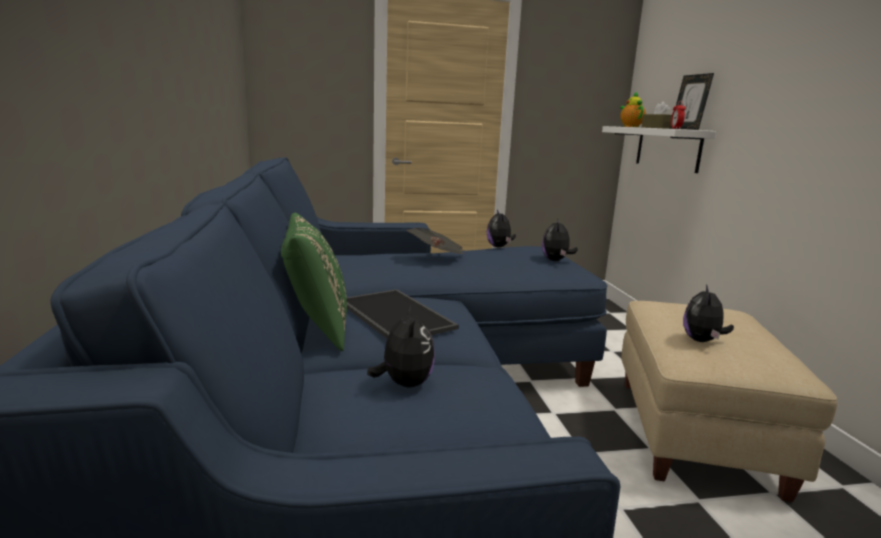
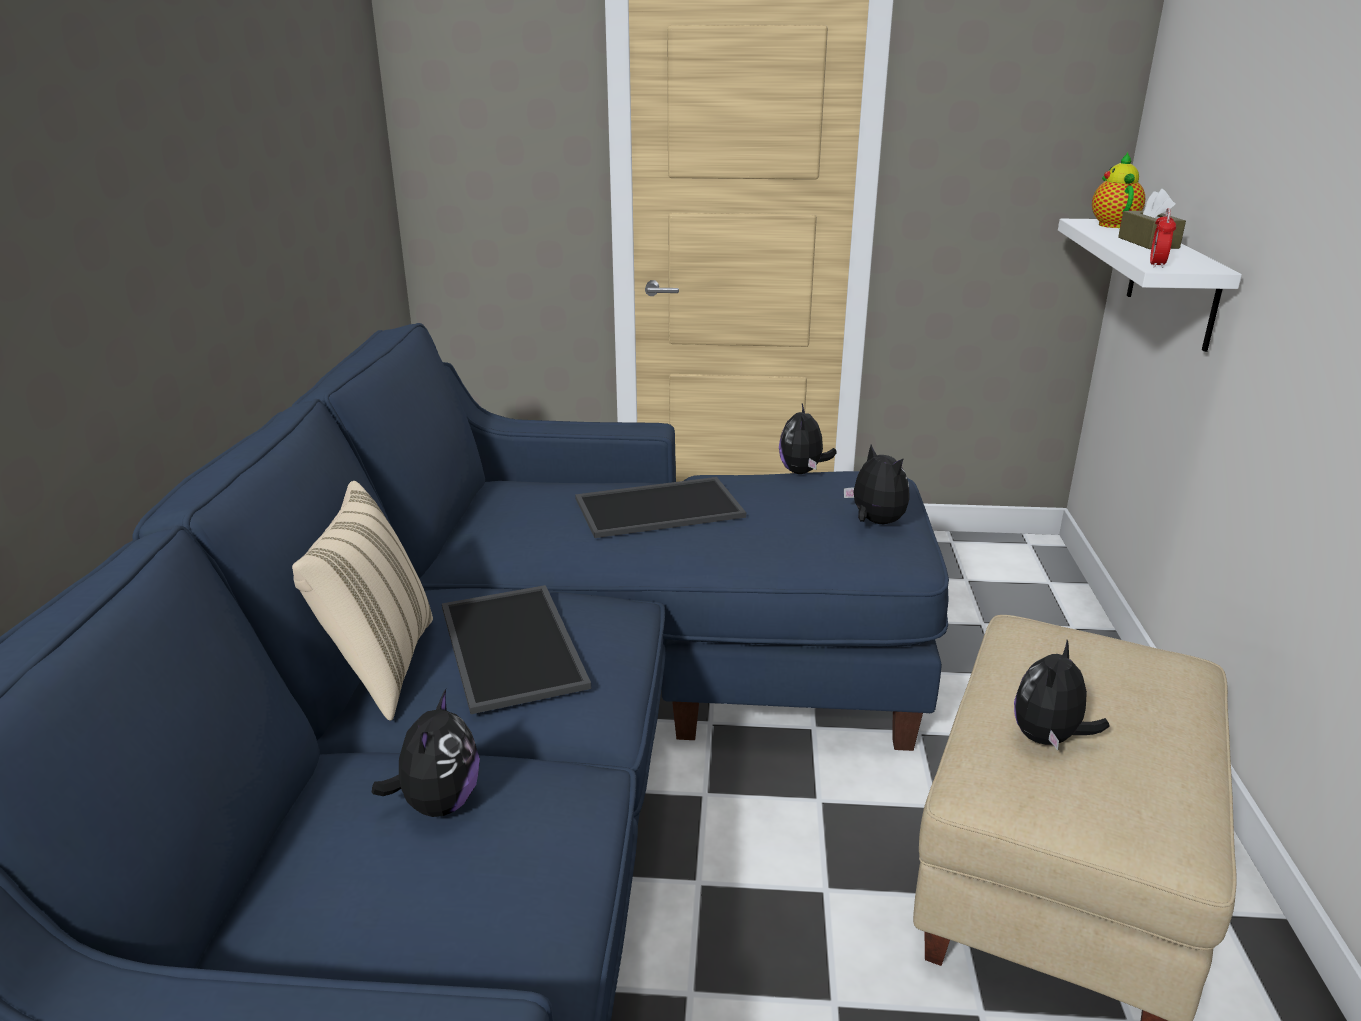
camera: 15 degrees right, 10 degrees up
(315, 329) = (379, 667): green pillow -> beige pillow
(438, 258) = (660, 507): newspaper -> tray
(556, 260) = (875, 522): plush toy -> plush toy turned 120 degrees clockwise
(686, 129) = (1190, 259): picture frame -> none

